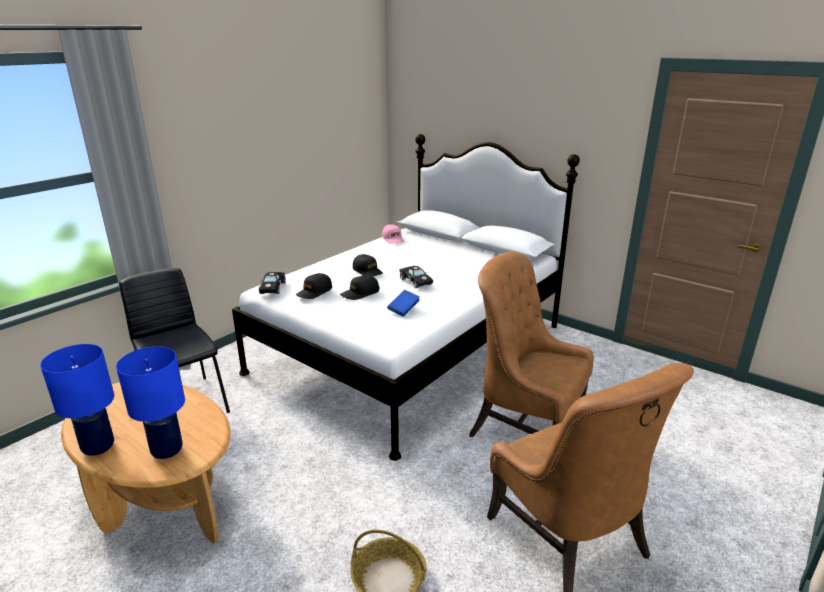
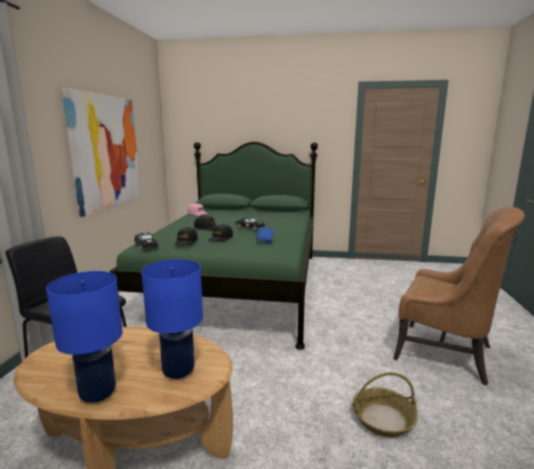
camera: 30 degrees left, 10 degrees down
(274, 158) = (106, 152): none -> picture
(411, 348) = (237, 286): white bed -> green bed
(525, 427) = (355, 307): brown chair -> none

